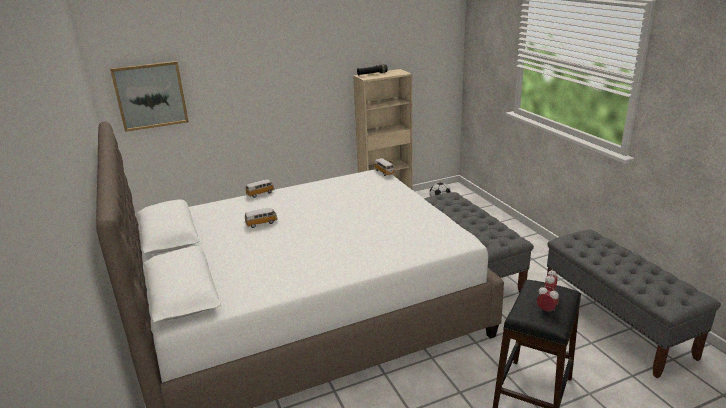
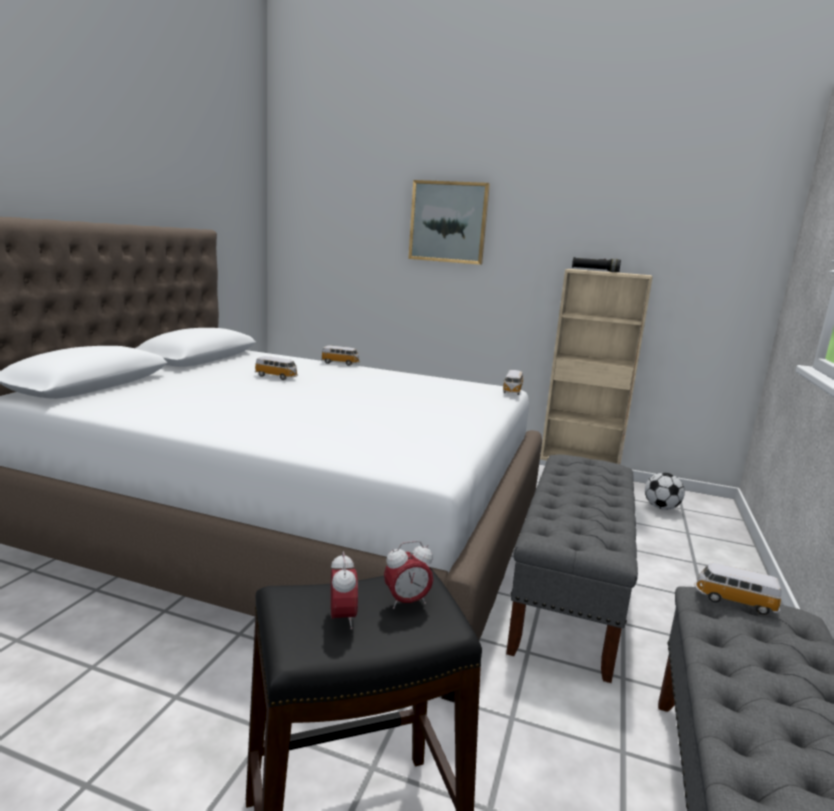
camera: 40 degrees right, 10 degrees down
(150, 95) = (318, 241): picture -> picture (448, 222)
(571, 237) = (733, 601): none -> toy car

